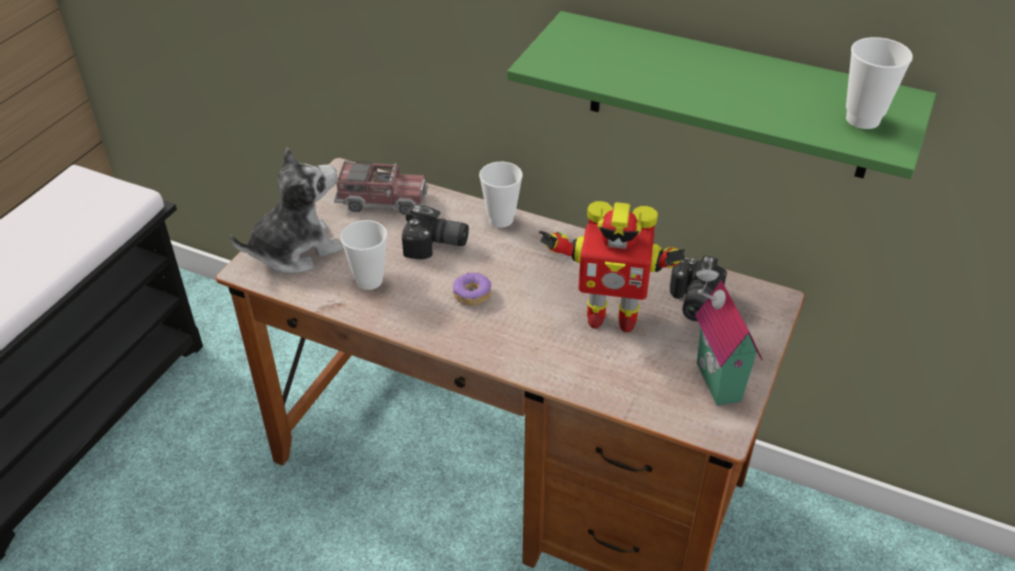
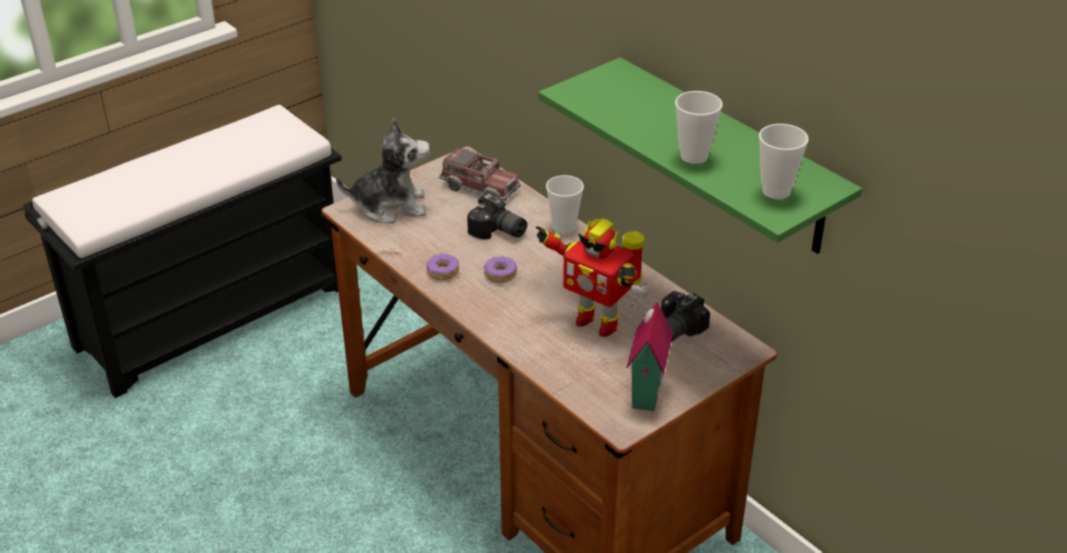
camera: 25 degrees right, 5 degrees down
(369, 281) = (429, 243): cup -> cup (694, 156)
(407, 311) = (442, 272): none -> donut

